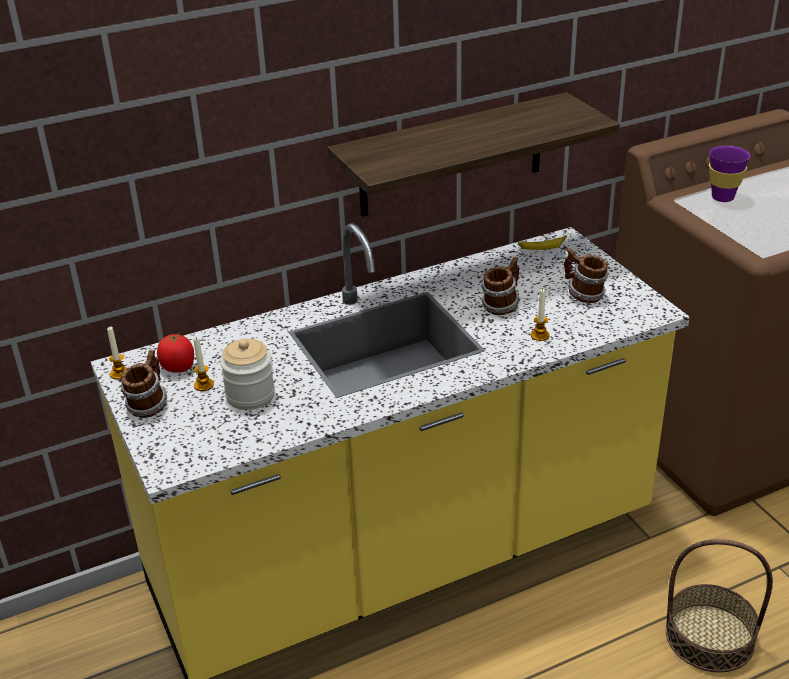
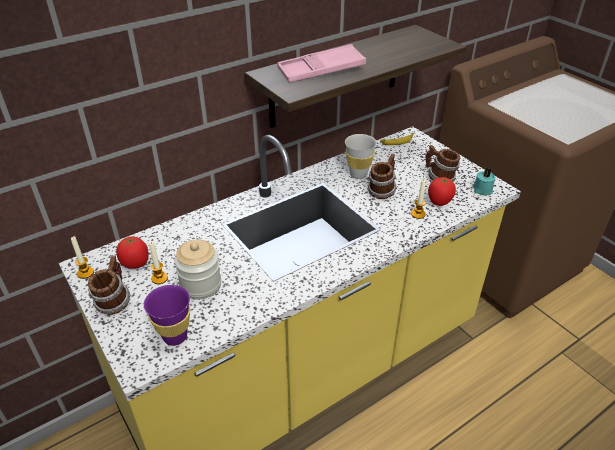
camera: 10 degrees left, 5 degrees up
(421, 147) = (321, 70): none -> pink tray
(476, 284) = (358, 174): none -> white cup
(573, 322) = (439, 201): none -> tomato
(636, 311) = (482, 189): none -> turquoise candle
(709, 637) = (531, 412): basket -> none
(722, 197) = (520, 100): purple cup -> purple cup (175, 336)

